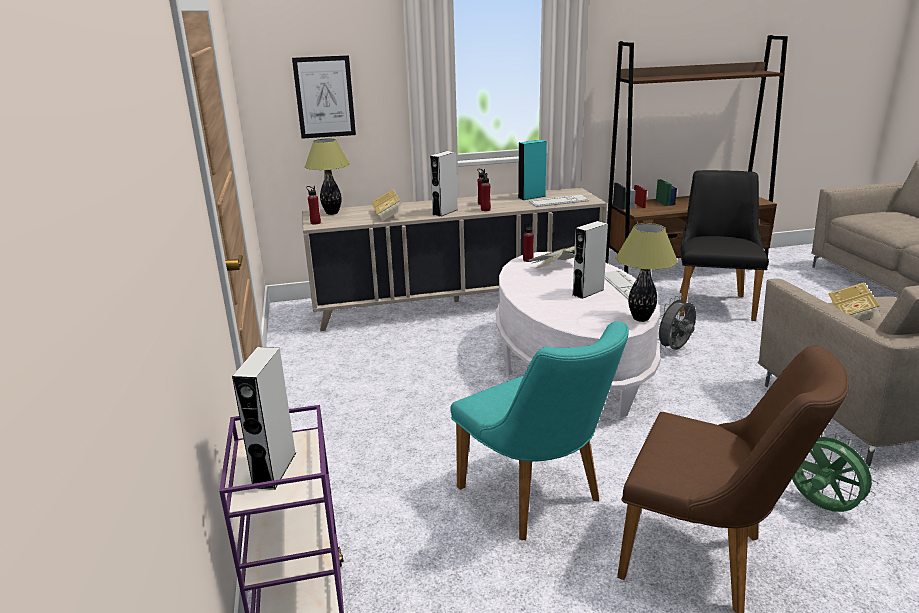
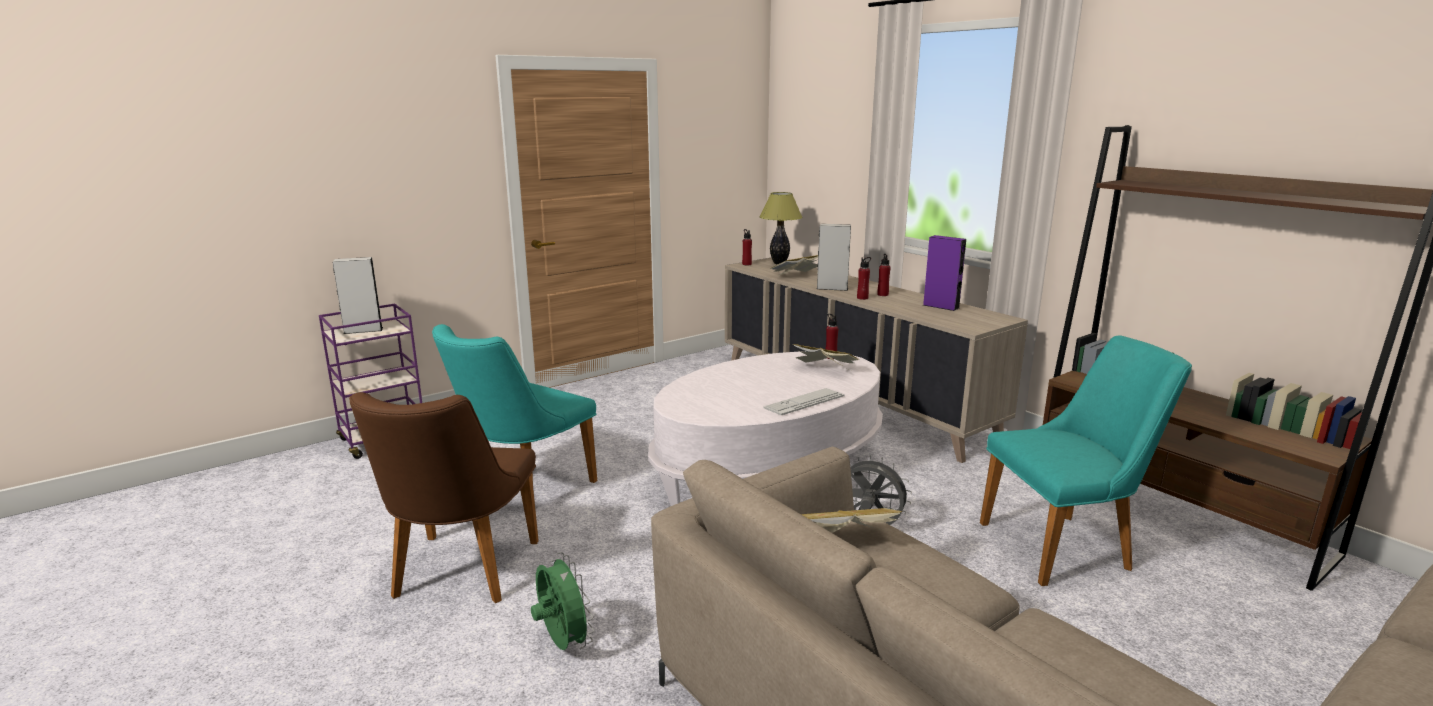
camera: 65 degrees right, 5 degrees down
(324, 97) = (820, 156): picture -> none
(531, 197) = (941, 306): turquoise speaker -> purple speaker
(559, 202) = (941, 317): keyboard -> none
(588, 292) = (766, 390): grey speaker -> none
(640, 318) = (714, 417): table lamp -> none
(713, 302) = (1067, 545): black chair -> turquoise chair
(820, 506) = (562, 643): green fan -> green fan turned 60 degrees counterclockwise

